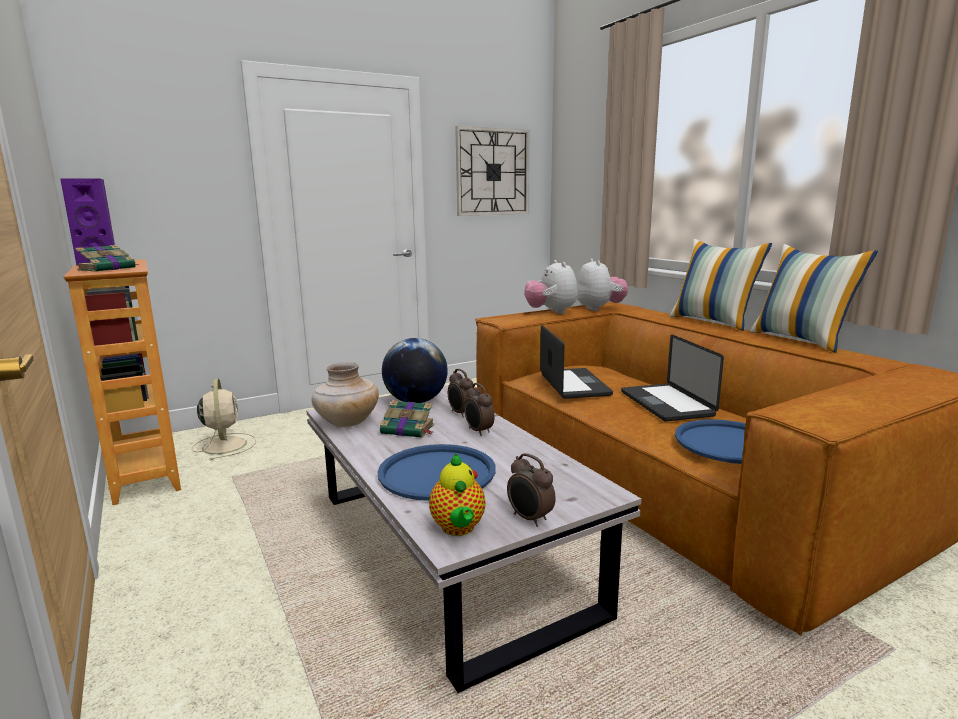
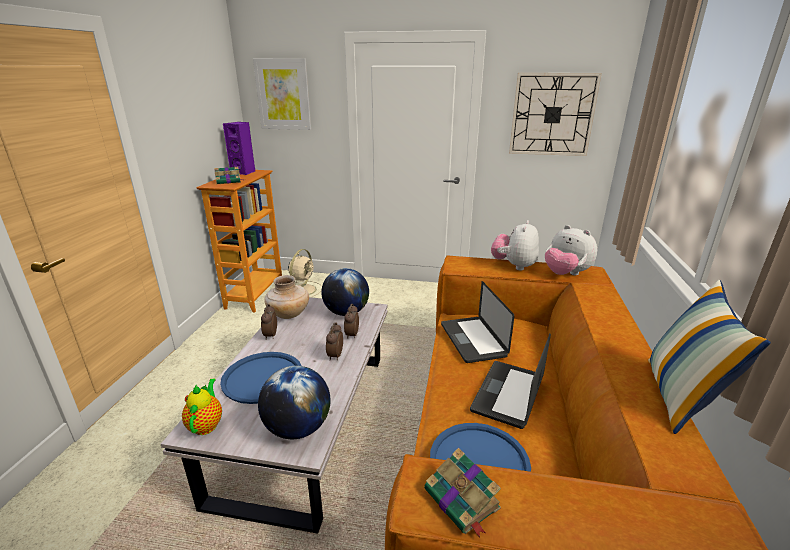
camera: 40 degrees right, 10 degrees up
(141, 144) = (283, 94): none -> picture
(408, 429) = (305, 335): book -> book (462, 500)
(458, 529) = (206, 424): teapot -> teapot turned 150 degrees clockwise
(529, 519) = (242, 441): alarm clock -> alarm clock (270, 335)
(562, 486) = (298, 428): none -> globe
(574, 384) = (473, 340): laptop -> laptop turned 135 degrees clockwise
(599, 309) = (565, 274): plush toy -> plush toy turned 105 degrees clockwise
(713, 322) = (642, 330): pillow -> none

